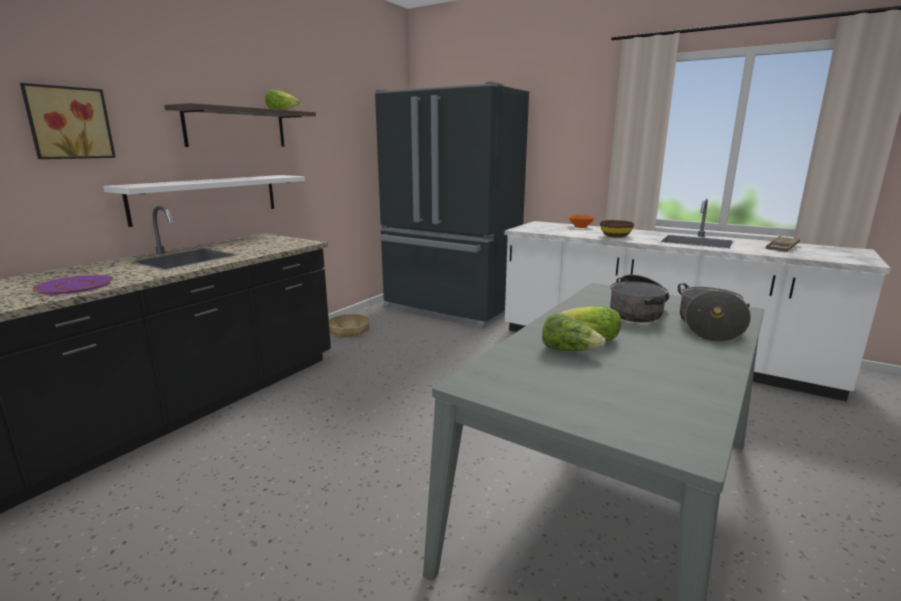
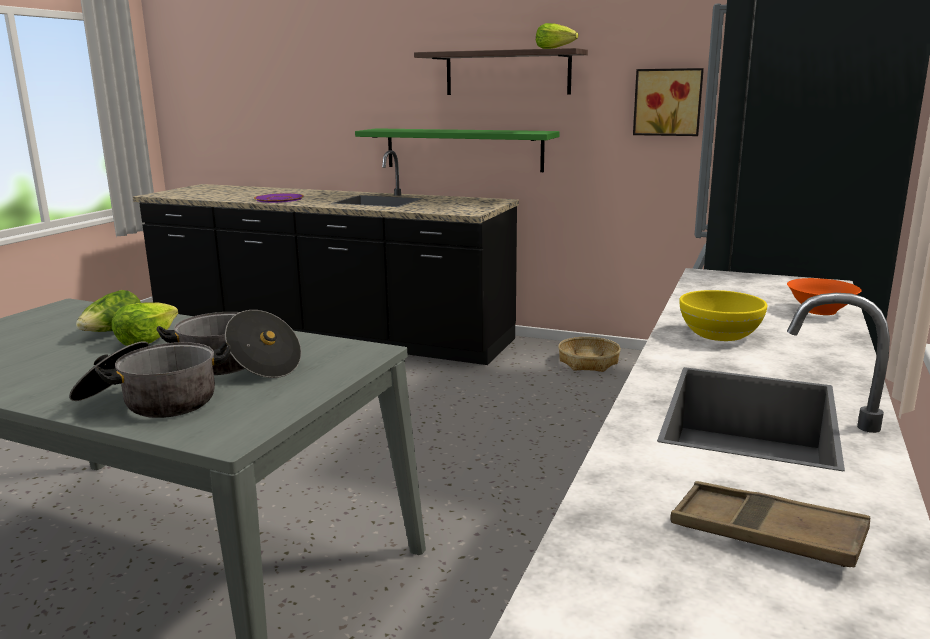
camera: 80 degrees right, 0 degrees up
(68, 123) = (359, 75): picture -> picture (668, 102)
(207, 198) = (463, 149): white shelf -> green shelf
(615, 236) = (719, 334): brown bowl -> yellow bowl

